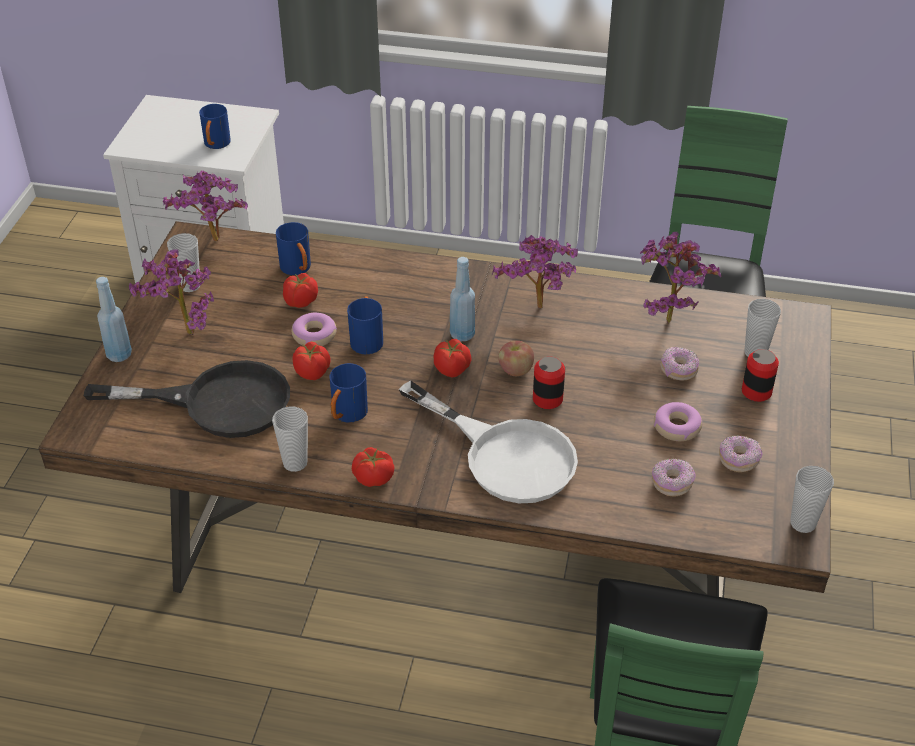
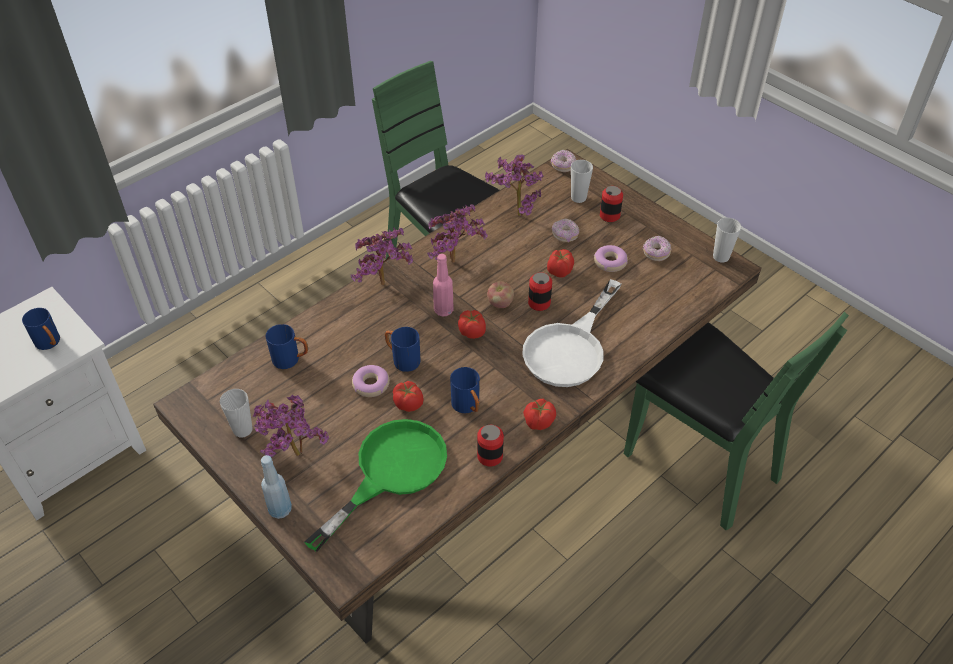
camera: 55 degrees left, 5 degrees up
(214, 244) = (208, 393): potted plant -> potted plant (386, 286)
(217, 402) = (390, 472): black frying pan -> green frying pan
(295, 463) = (490, 456): cup -> can
(300, 301) = (327, 375): tomato -> tomato (559, 271)
(462, 334) = (443, 310): blue bottle -> pink bottle
(505, 455) = (570, 348): white frying pan -> white frying pan turned 135 degrees clockwise
(672, 483) = (652, 289): donut -> donut (563, 166)

